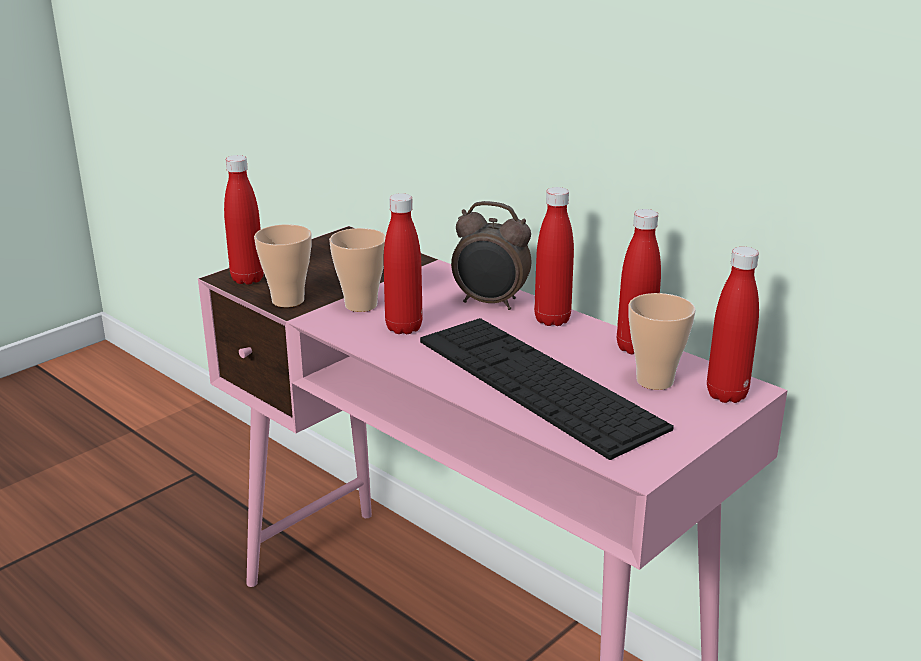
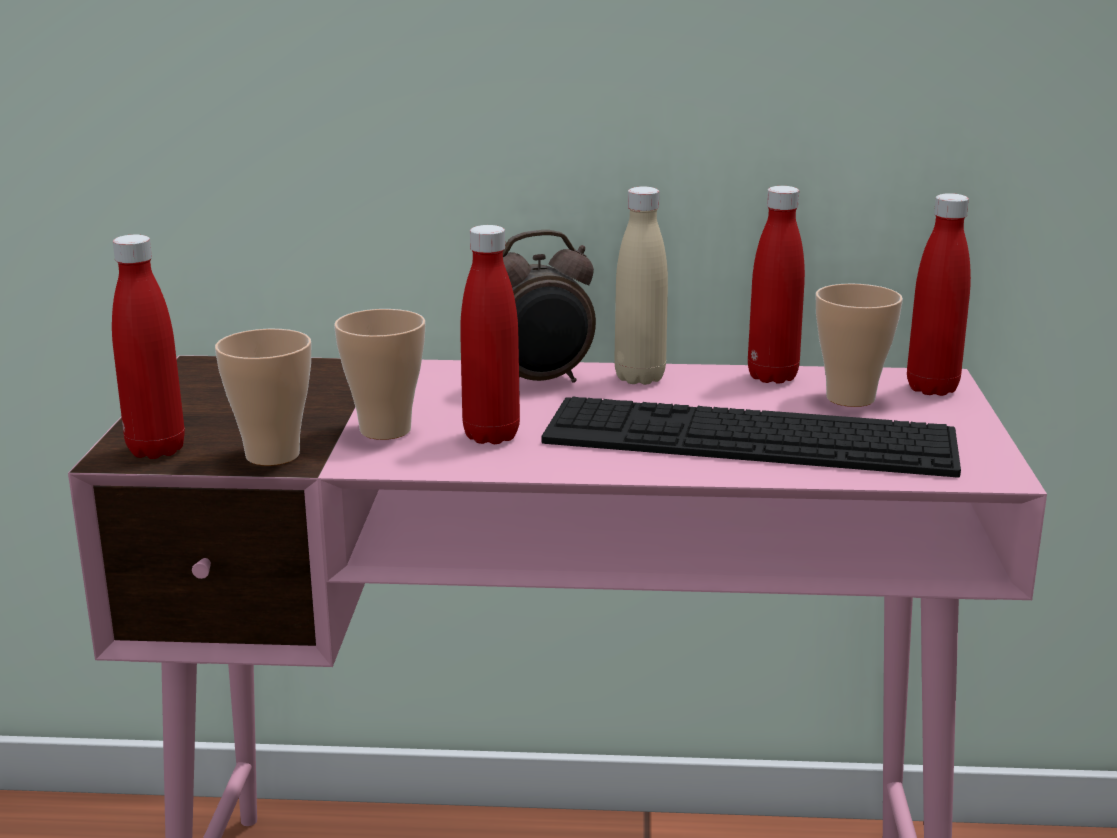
camera: 40 degrees left, 5 degrees down
(552, 320) = (639, 378): red bottle -> beige bottle

